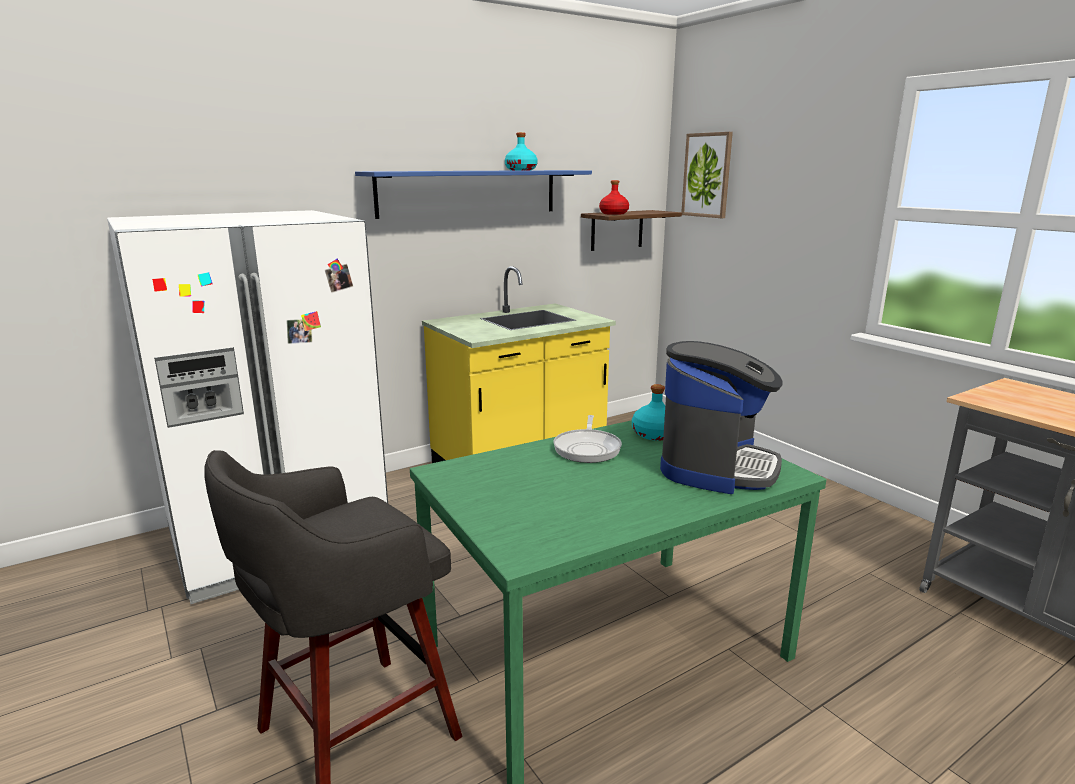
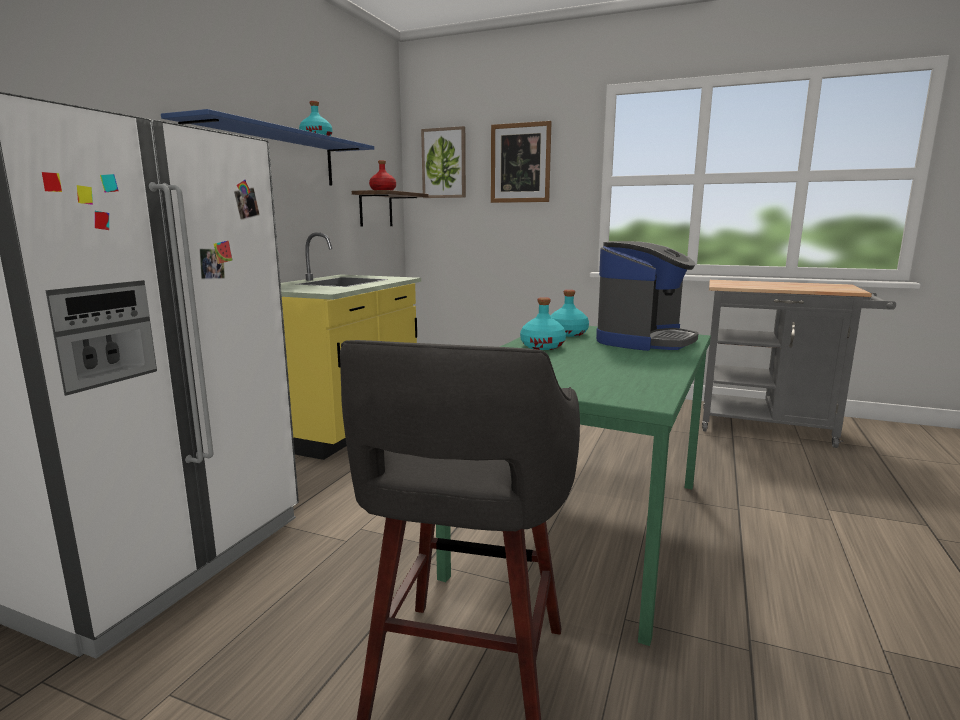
camera: 35 degrees left, 5 degrees down
(587, 448) = (542, 346): frying pan -> turquoise bottle
(717, 466) = (644, 340): coffee machine -> coffee machine turned 45 degrees clockwise
(788, 180) = (520, 163): none -> picture

